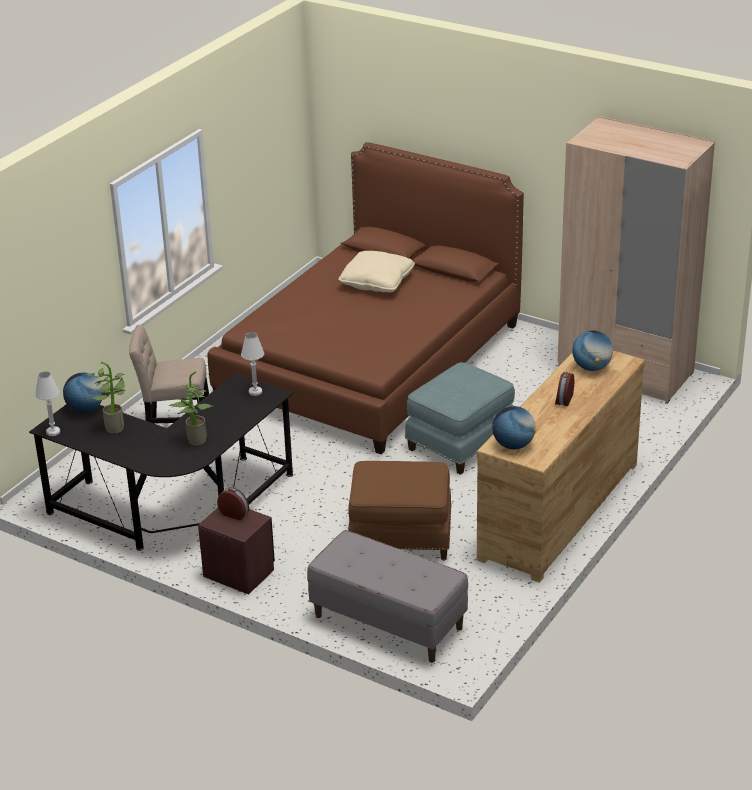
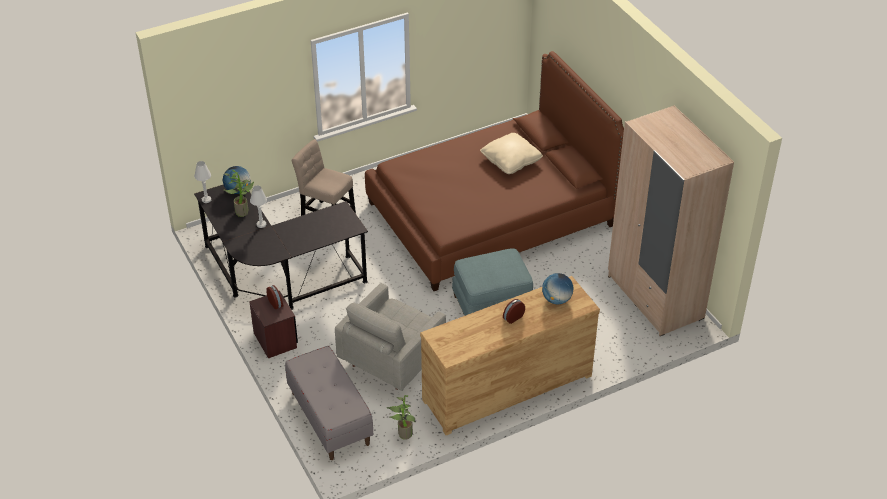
camera: 30 degrees right, 10 degrees up
(194, 441) = (278, 243): potted plant -> potted plant (403, 434)
(255, 392) = (345, 221): white table lamp -> white table lamp (261, 224)
(400, 537) = (390, 360): brown ottoman -> grey armchair
(513, 445) = (446, 338): globe -> none

